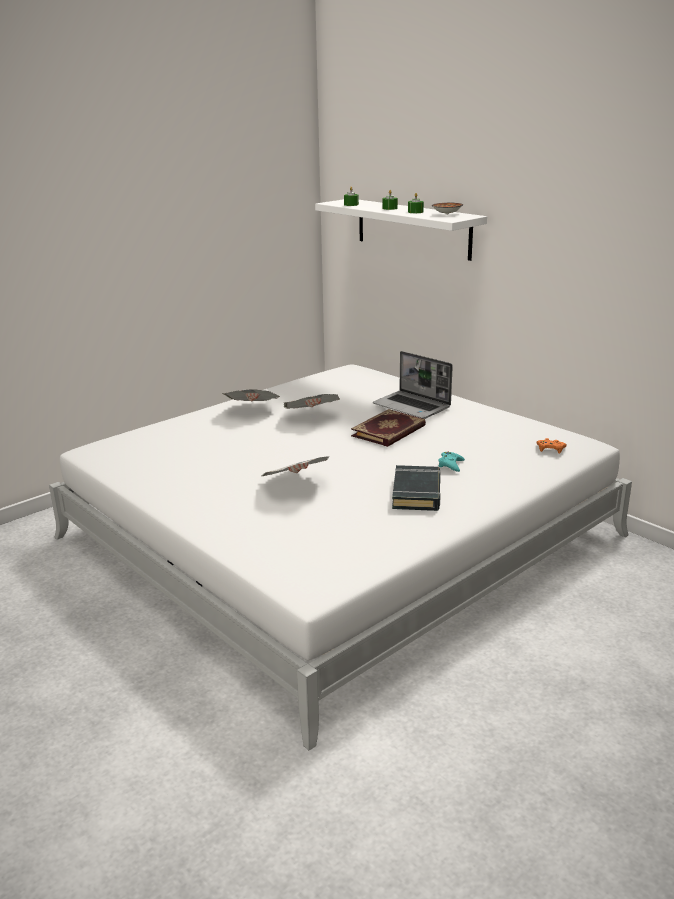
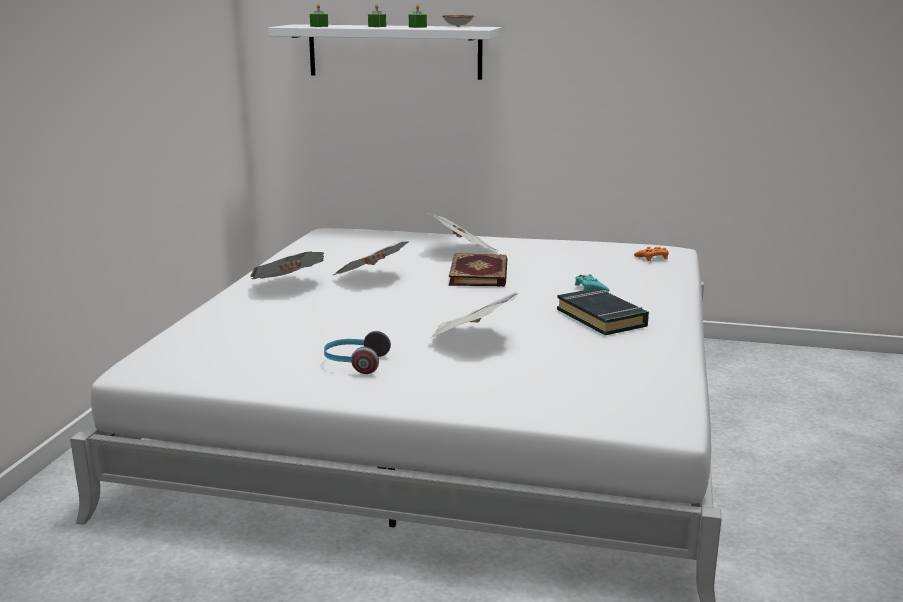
camera: 35 degrees left, 5 degrees down
(199, 482) = (355, 363): none -> headphones
(412, 406) = (462, 250): laptop -> newspaper

